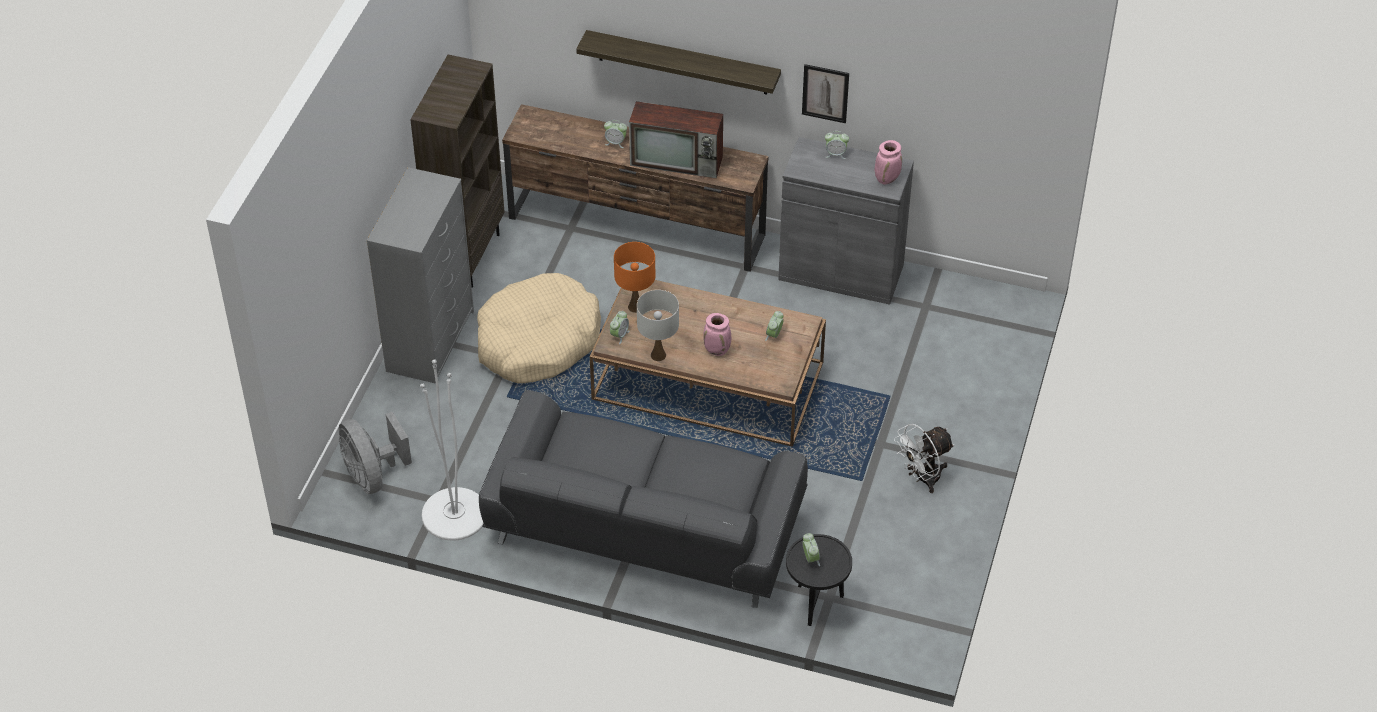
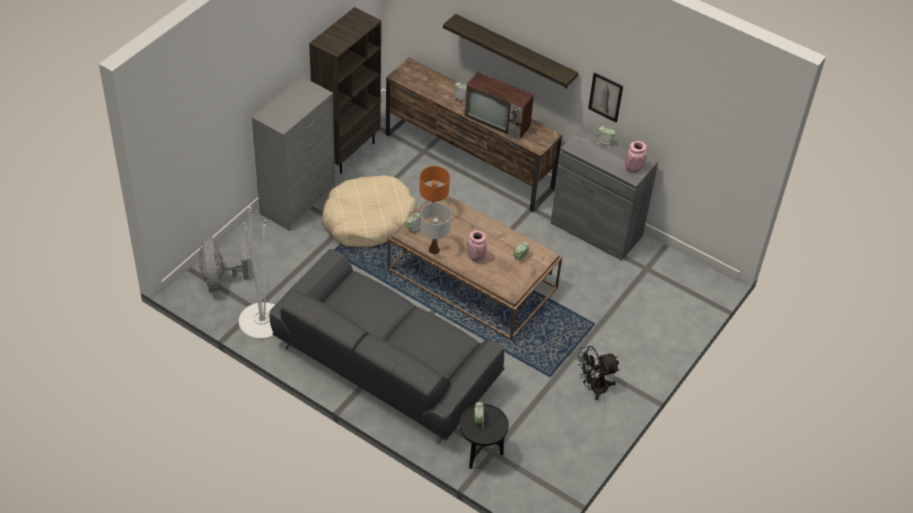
camera: 15 degrees right, 0 degrees up
(922, 478) = (594, 388): white fan -> black fan

